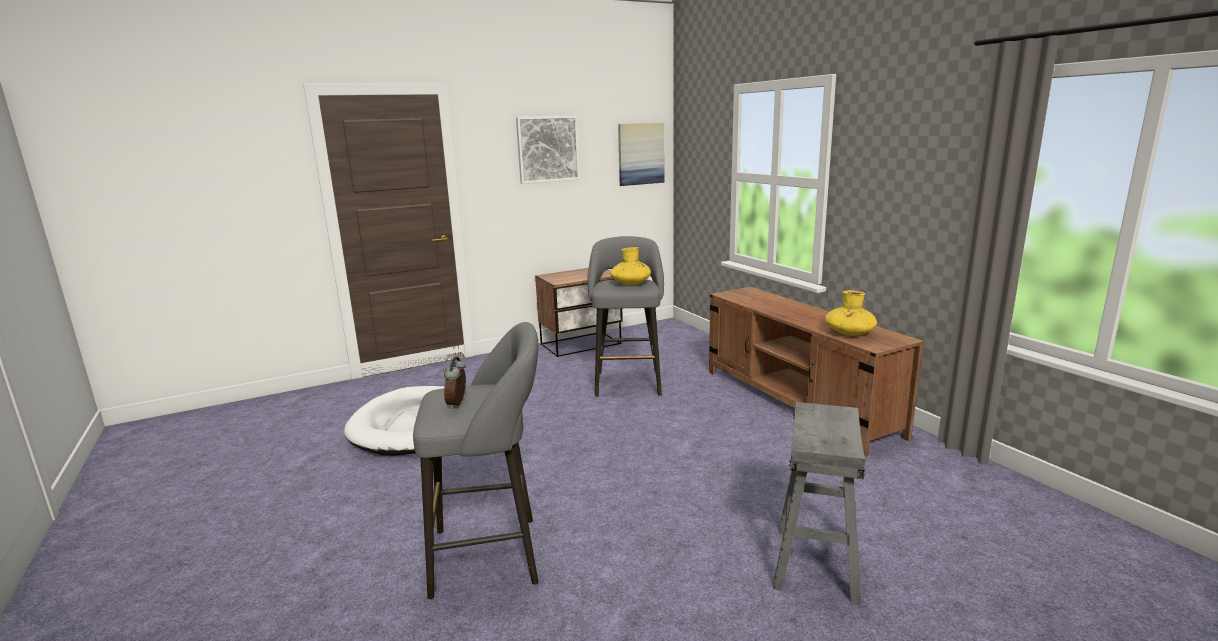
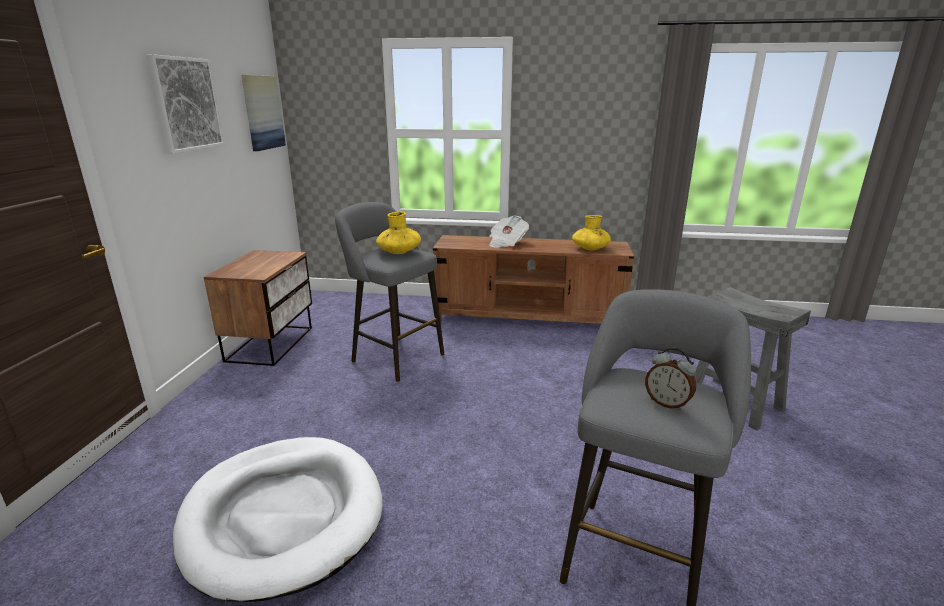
camera: 55 degrees left, 5 degrees up
(782, 306) = (506, 243): none -> newspaper

